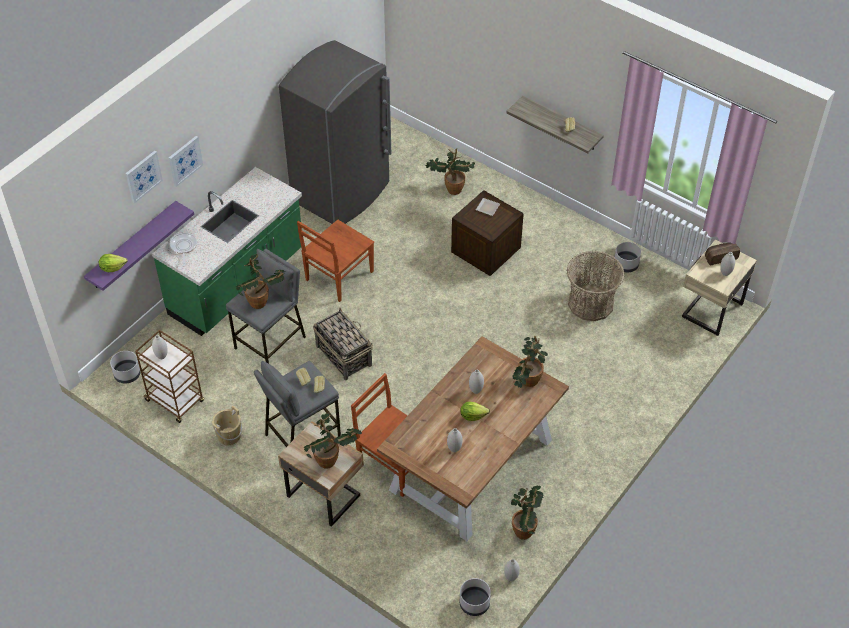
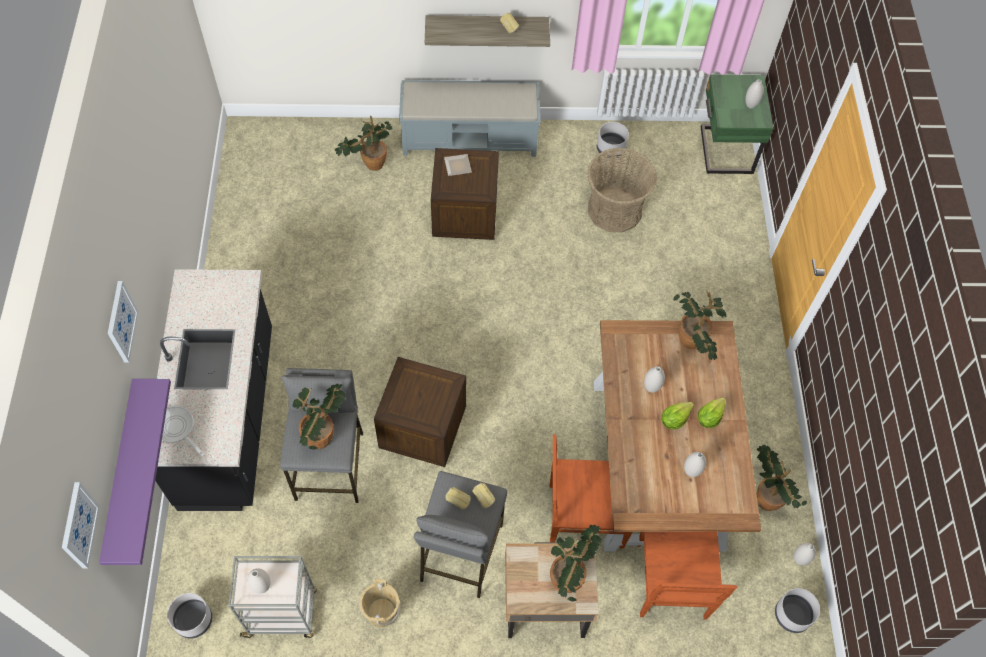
camera: 40 degrees left, 10 degrees up
(112, 268) = (129, 525): lettuce -> lettuce (709, 417)
(143, 176) = (97, 382): picture -> picture (78, 525)
(175, 401) = (282, 613): brown cart -> grey cart
(238, 283) = (230, 418): green counter -> black counter
(338, 277) = (337, 338): brown chair -> brown chair (671, 583)
(342, 192) = (255, 236): grey fridge -> none
(343, 355) = (422, 427): basket -> crate
(532, 207) = (470, 138): none -> grey bench
(710, 310) = (724, 151): beige nightstand -> green nightstand
(720, 257) = (731, 90): bread -> none

